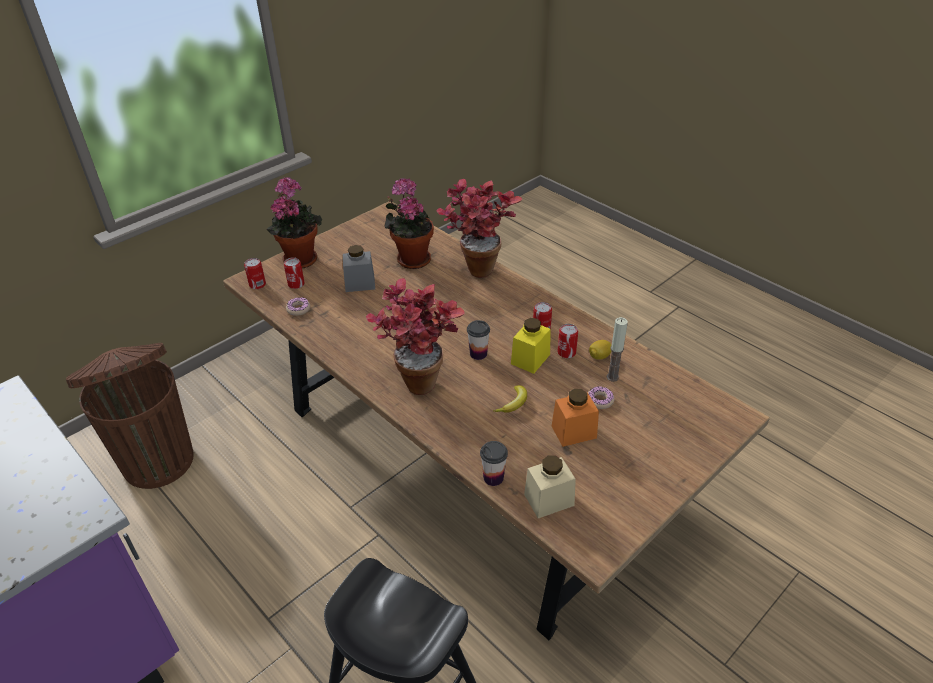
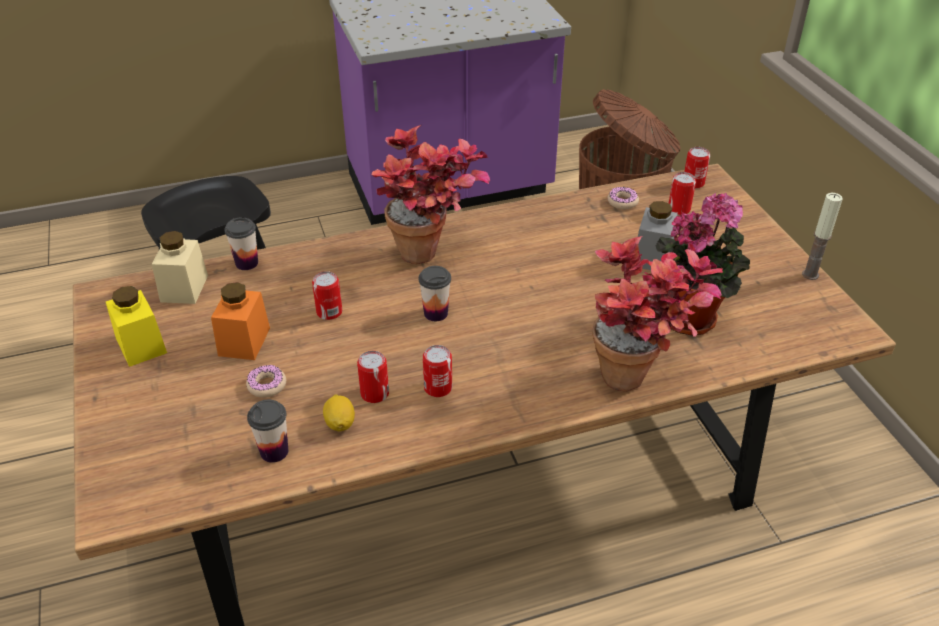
camera: 115 degrees right, 0 degrees up
(300, 258) = (742, 222): potted plant -> none
(513, 403) = (329, 312): banana -> can
(530, 359) = (390, 354): yellow jar -> yellow jar (141, 345)
(612, 377) = (293, 417): candle -> candle (810, 274)
(641, 373) = (274, 451): none -> cup

